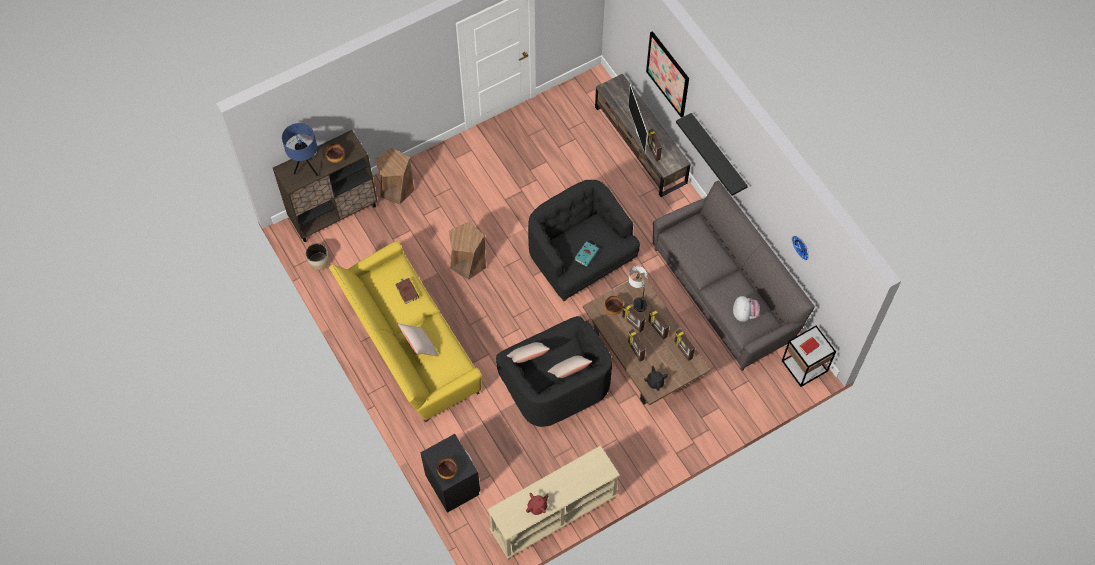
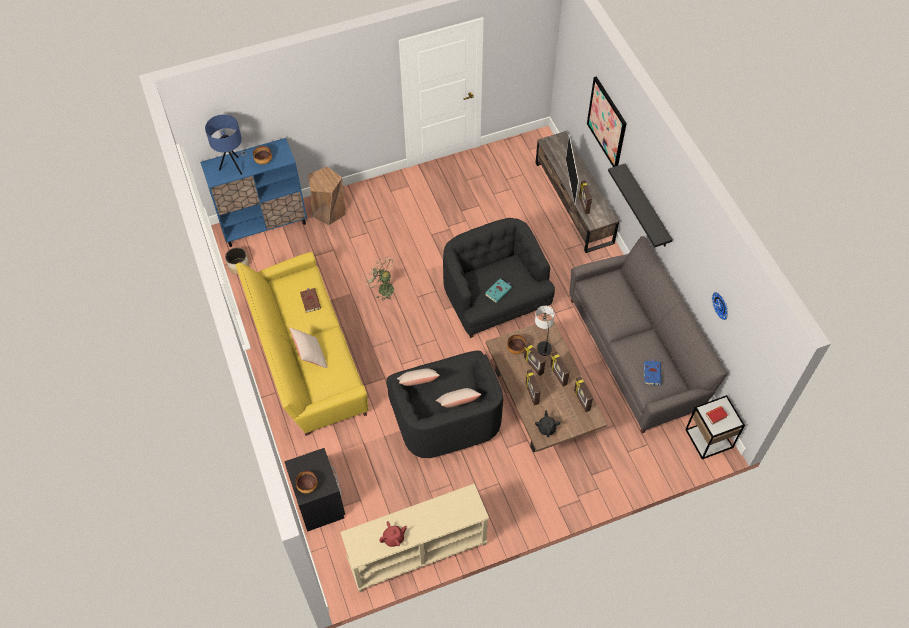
camera: 10 degrees right, 5 degrees down
(334, 213) = (264, 224): brown cabinet -> blue cabinet
(468, 263) = (382, 288): brown stool -> green fan
(744, 314) = (652, 373): plush toy -> blue book

